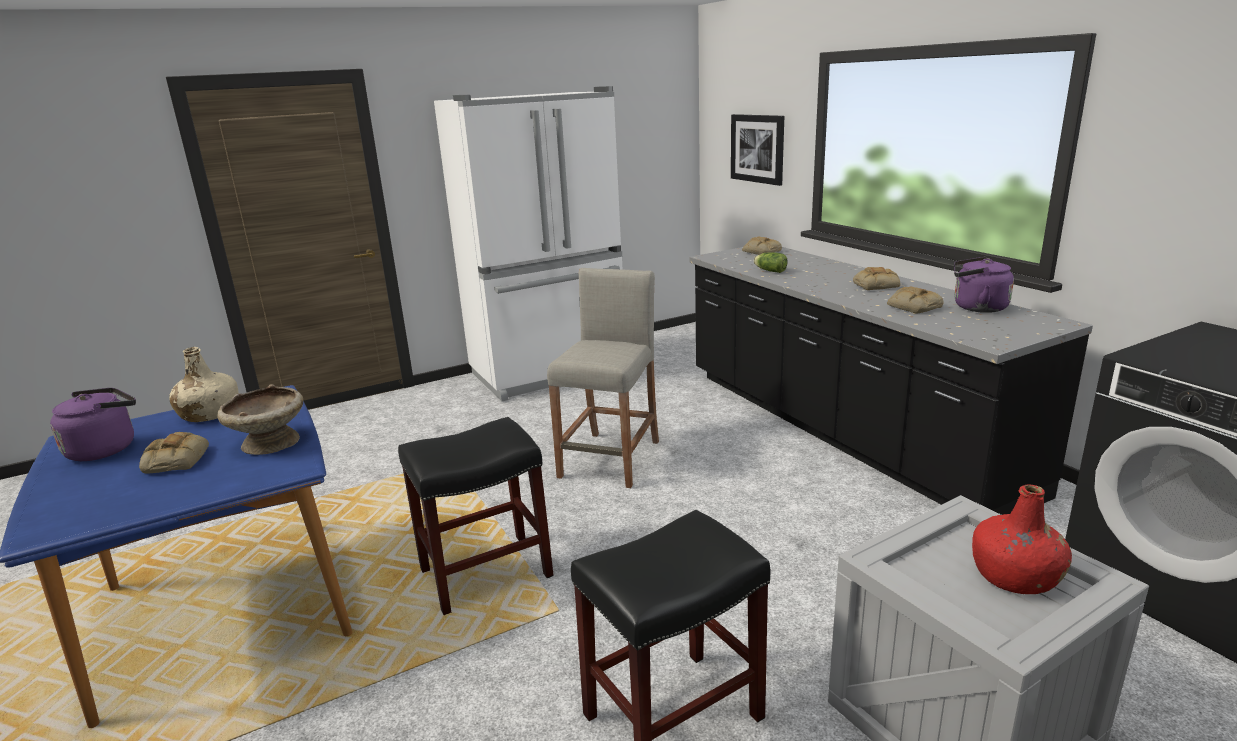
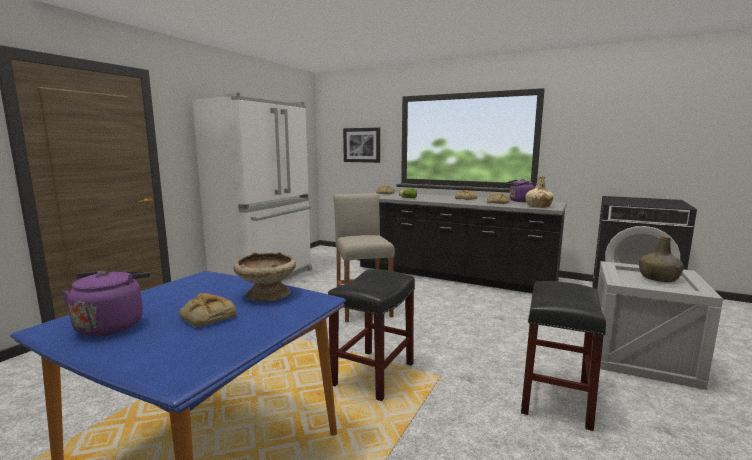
camera: 35 degrees left, 10 degrees down
(209, 414) = (170, 292): beige bottle -> beige bottle (538, 206)
(1015, 576) = (659, 278): red bottle -> green bottle

